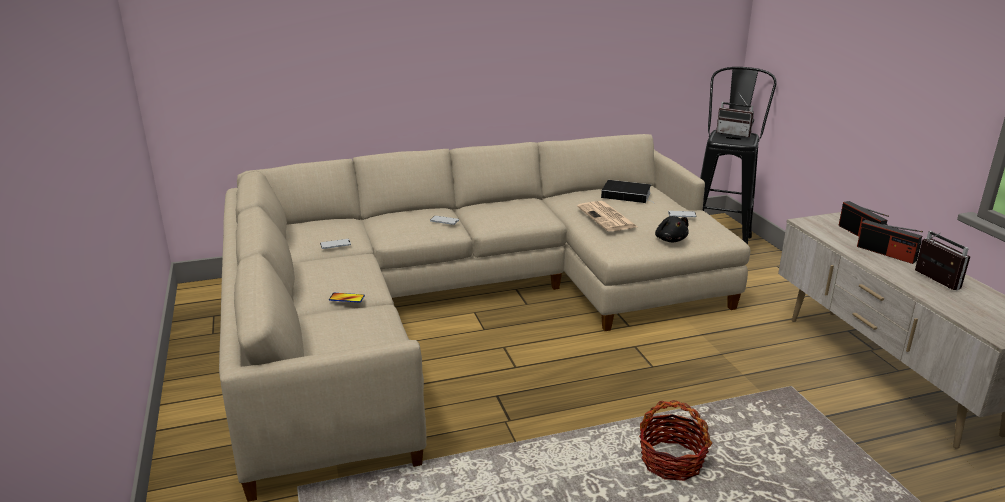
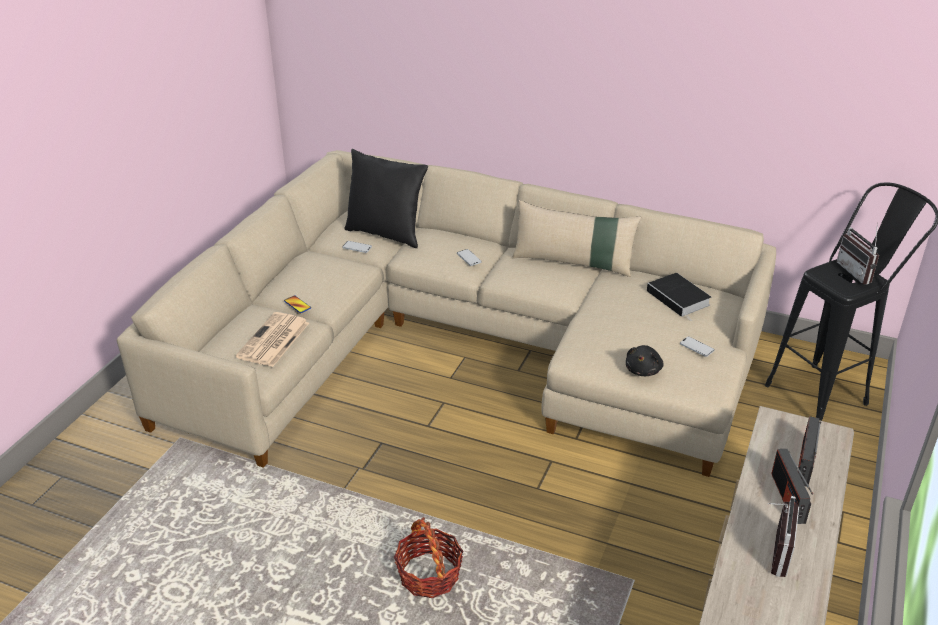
camera: 40 degrees right, 10 degrees up
(346, 228) = (386, 233): none -> black pillow
(523, 200) = (573, 262): none -> beige pillow
(607, 217) = (615, 317): newspaper -> newspaper (273, 341)

